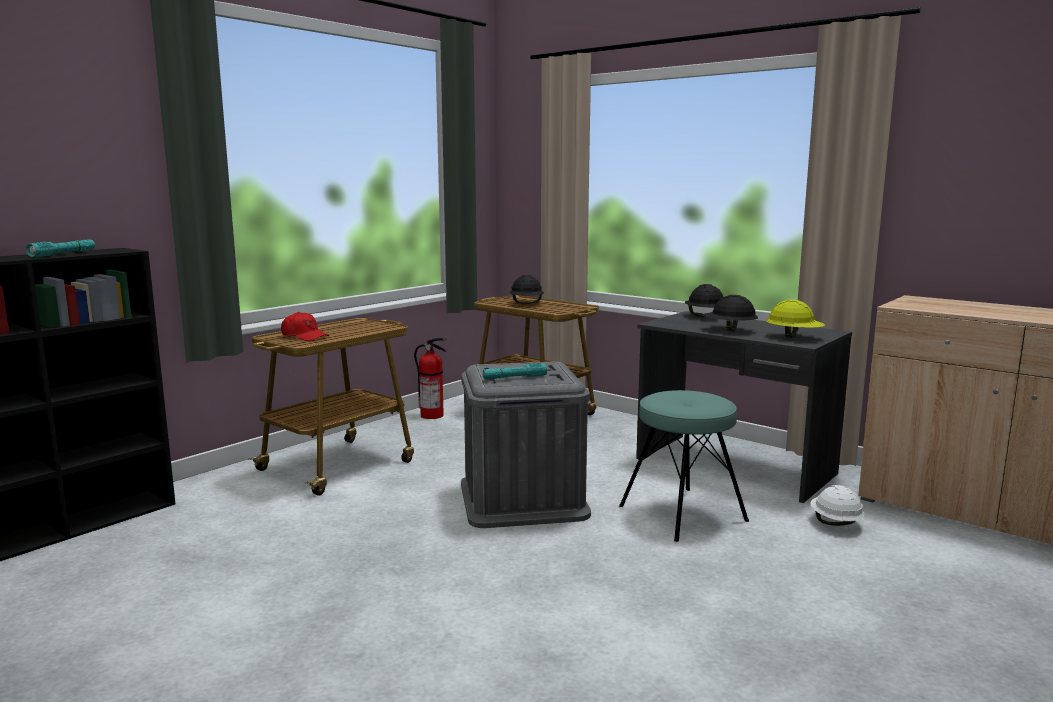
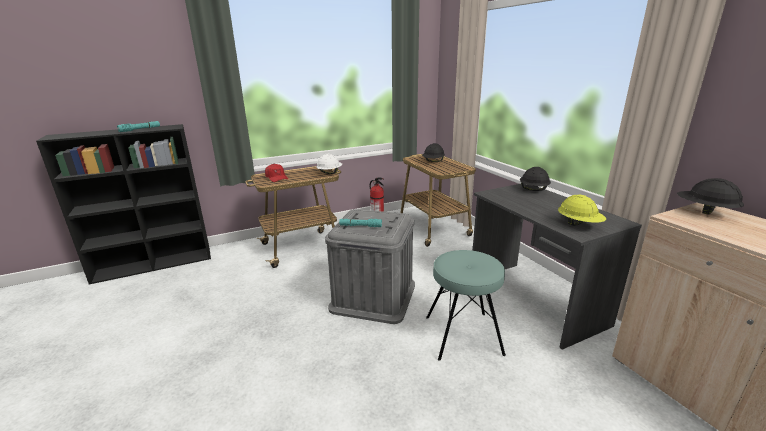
camera: 25 degrees right, 10 degrees up
(728, 330) = (533, 208): black hard hat -> black hard hat (704, 212)
(835, 523) = (574, 377): white hard hat -> white hard hat (329, 173)

